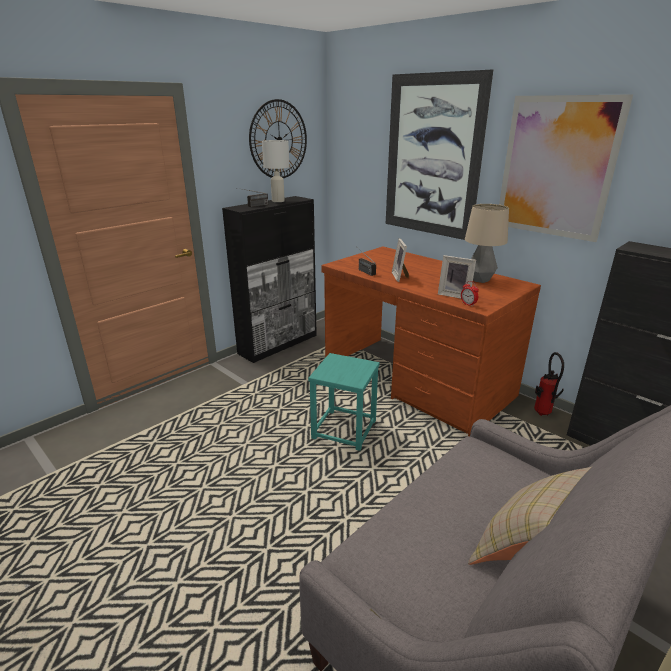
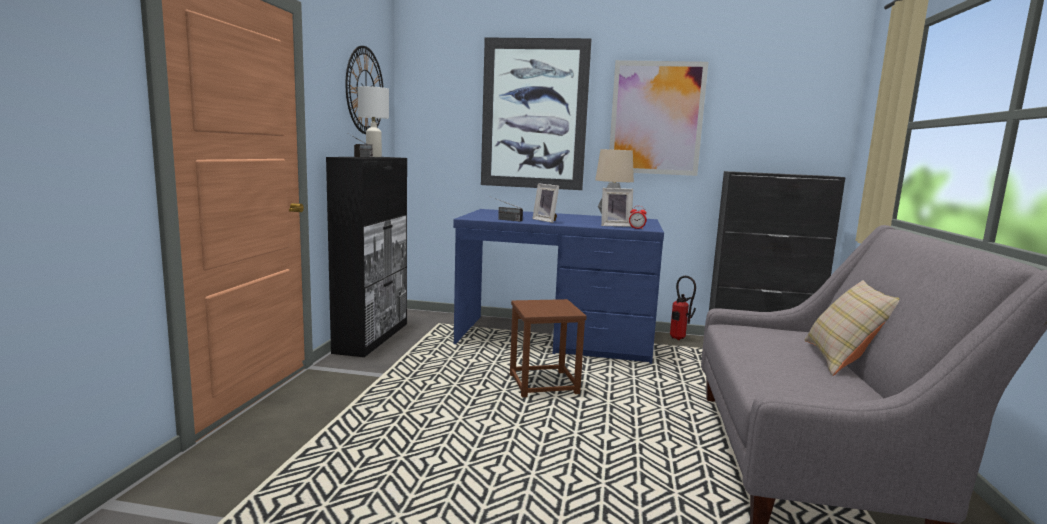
camera: 35 degrees left, 15 degrees down
(343, 430) = (543, 385): turquoise stool -> brown stool
(416, 381) = (556, 338): brown desk -> blue desk

